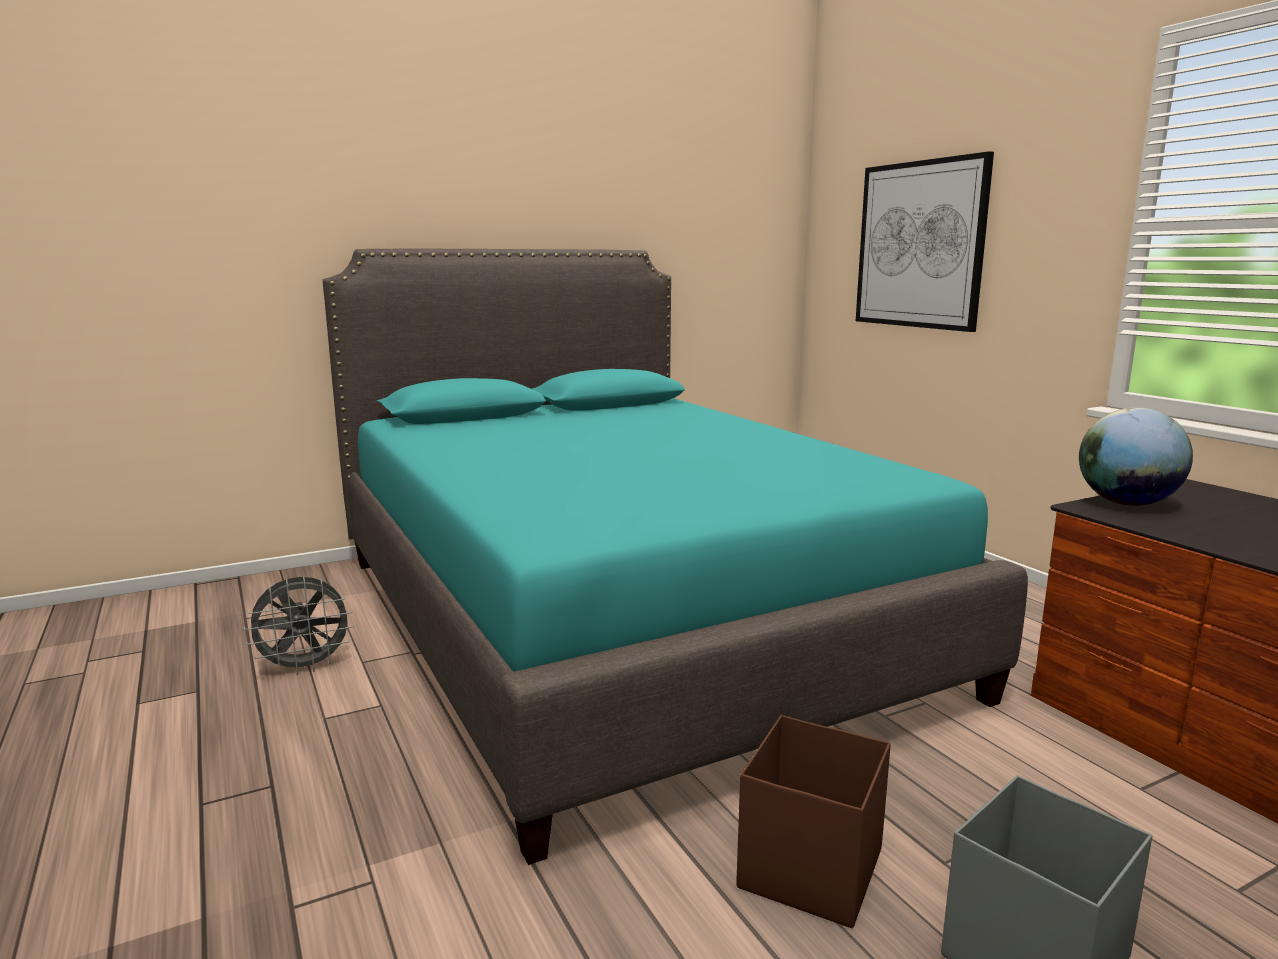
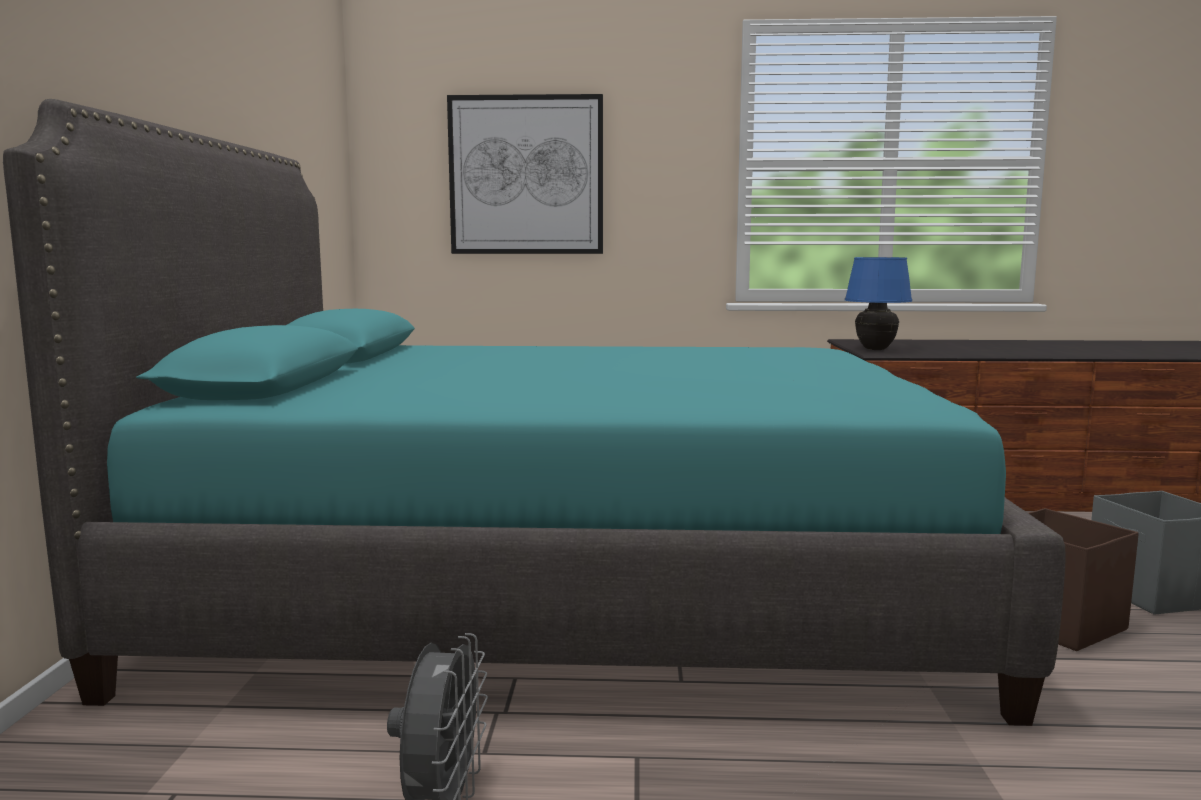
camera: 60 degrees left, 5 degrees down
(1126, 503) = (875, 350): globe -> blue table lamp

